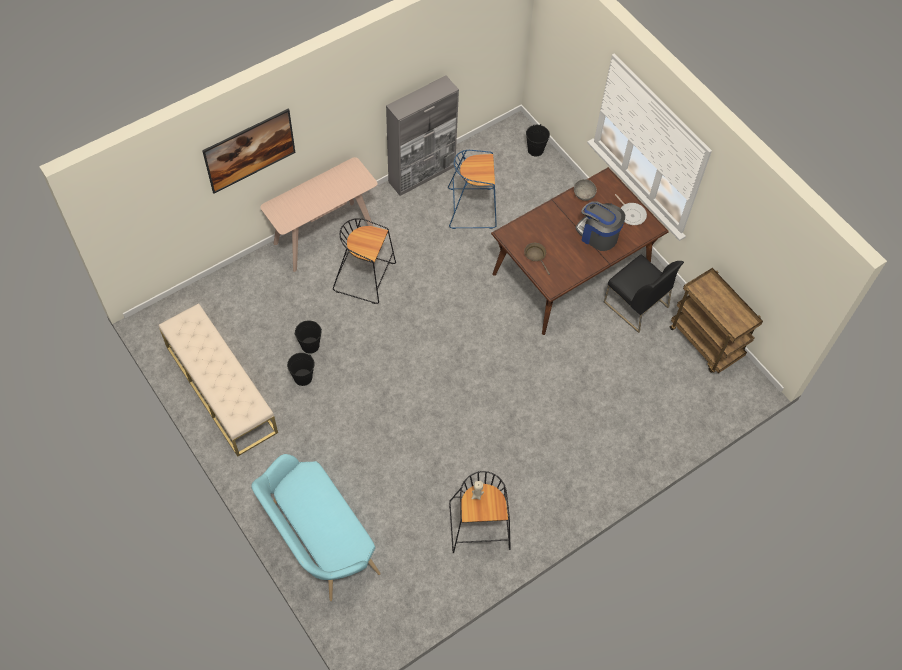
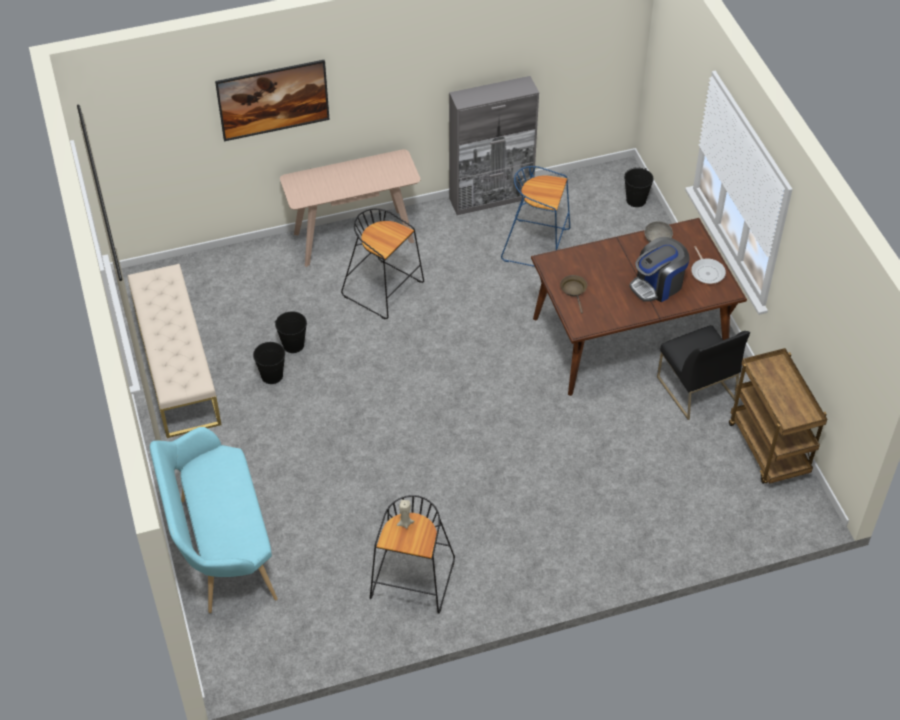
camera: 20 degrees right, 10 degrees down
(598, 235) = (657, 285): coffee machine -> coffee machine turned 90 degrees counterclockwise

